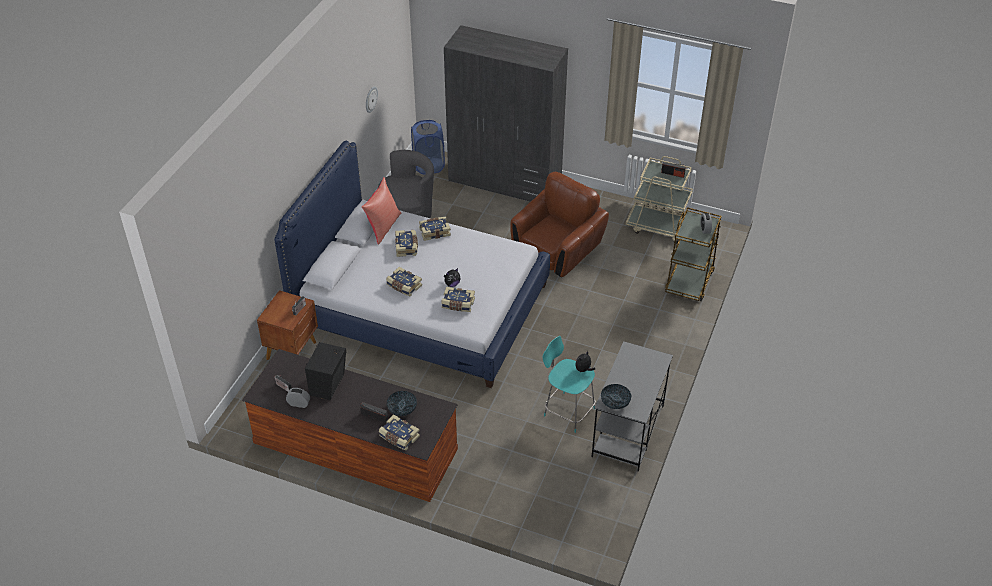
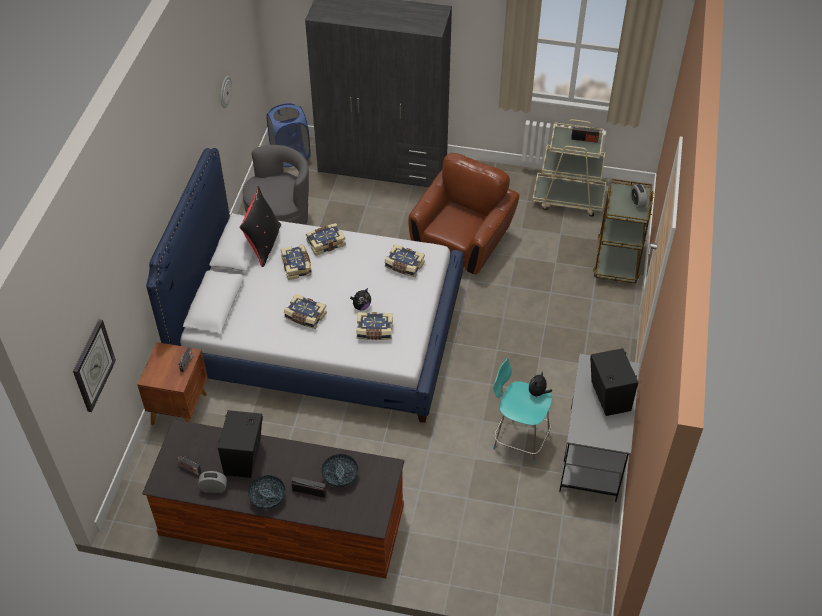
camera: 10 degrees left, 5 degrees up
(218, 290) = (93, 365): none -> wall clock
(383, 227) = (263, 244): red pillow -> black pillow
(399, 437) = (345, 514): book -> book (404, 266)
(615, 402) = (589, 432): bowl -> bowl (267, 498)
(639, 378) = (609, 397): none -> black speaker

